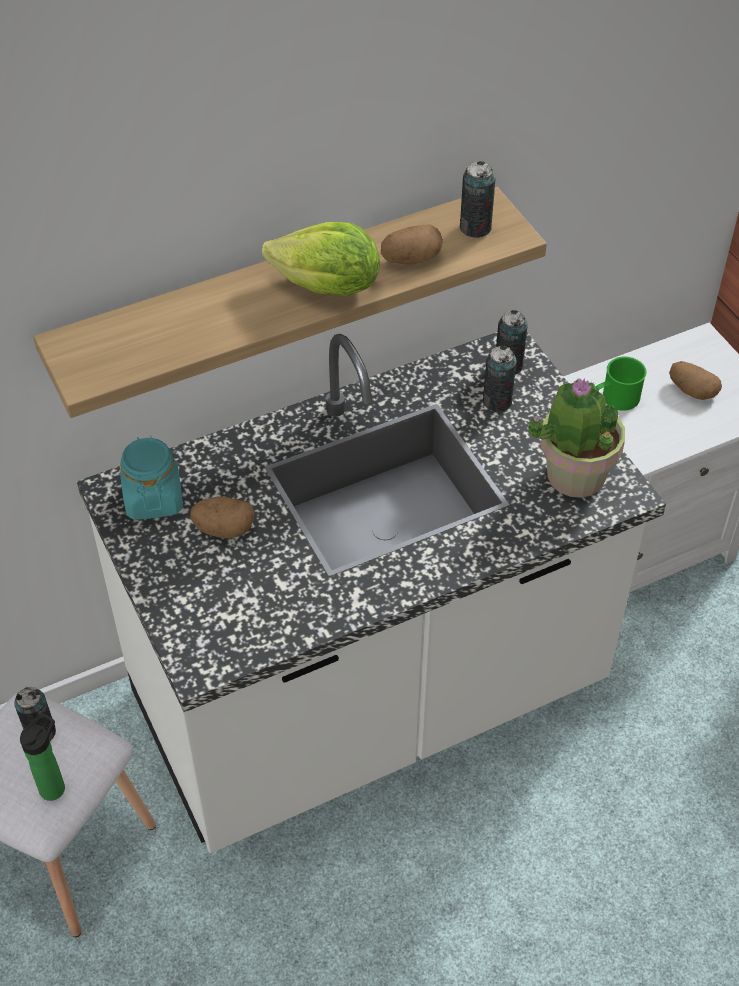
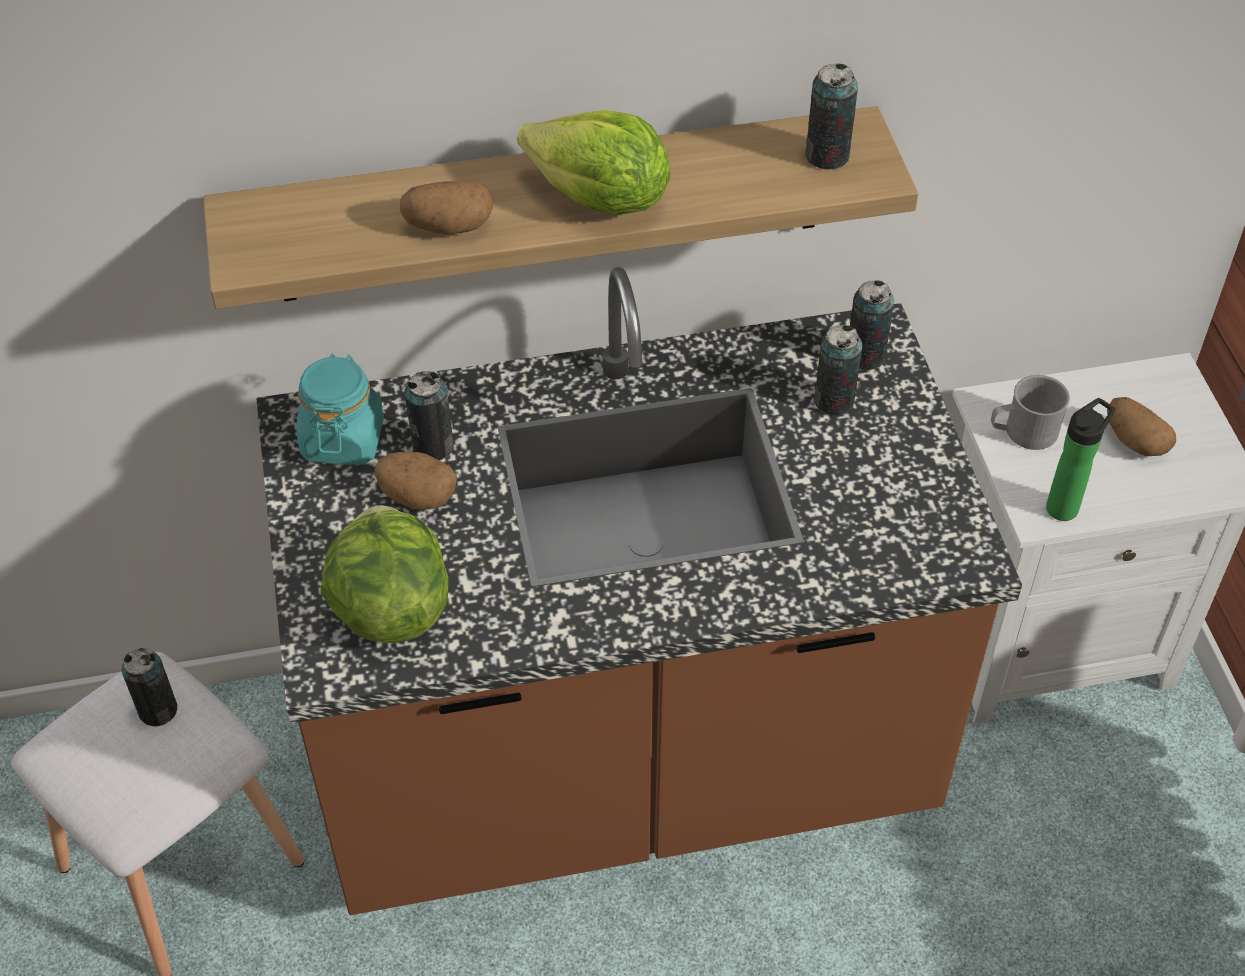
camera: 15 degrees right, 0 degrees up
(55, 786) = (153, 782): bottle -> bottle (1065, 506)
(222, 490) = (433, 446): none -> can
(232, 613) = (390, 608): none -> lettuce
(369, 698) = (623, 763): white counter -> brown counter
(411, 259) = (725, 182): potato -> potato (448, 226)
(574, 475) = (906, 520): potted plant -> none
(615, 399) = (1023, 432): green mug -> grey mug

